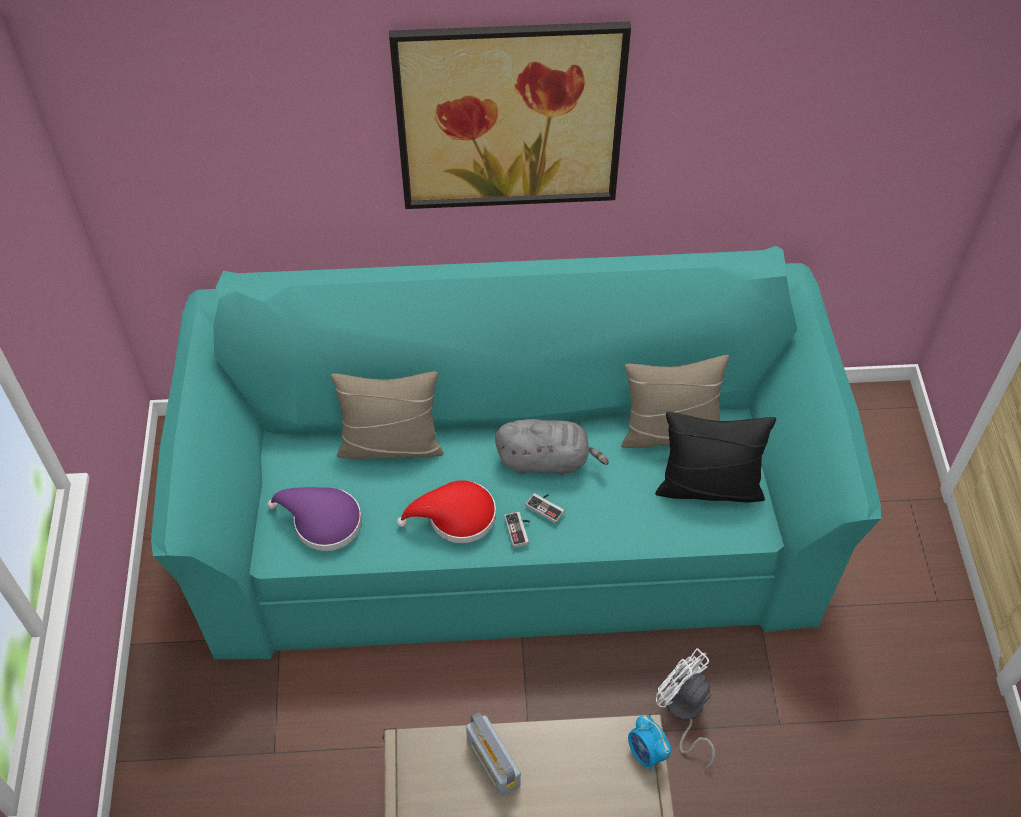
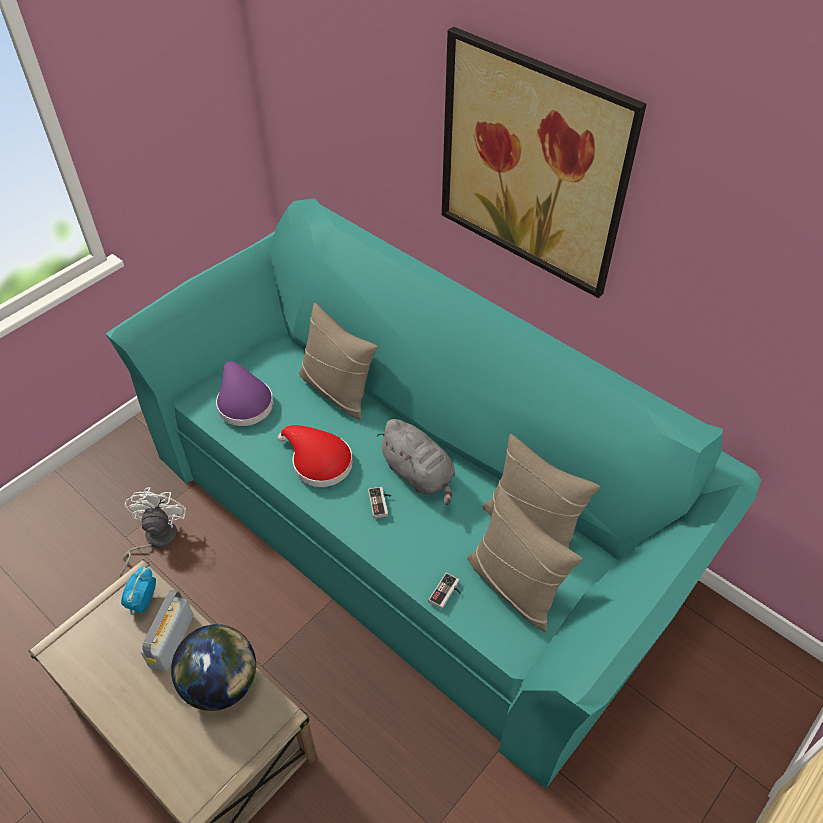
camera: 45 degrees right, 5 degrees down
(520, 530) = (346, 503): game controller -> game controller (447, 593)
(572, 753) = (221, 683): none -> globe
(646, 753) = (265, 733): alarm clock -> alarm clock (143, 602)
(684, 712) = (377, 750): white fan -> white fan (155, 540)
(709, 486) = (514, 586): black pillow -> beige pillow

